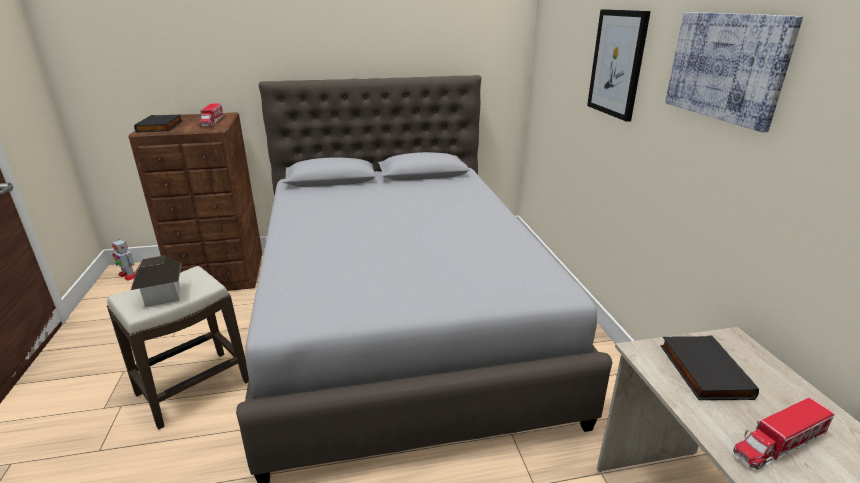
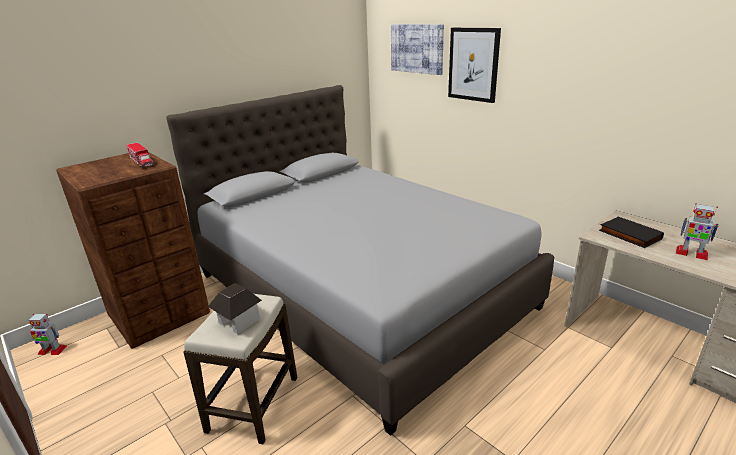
camera: 30 degrees left, 0 degrees up
(161, 126) = (96, 176): black book -> none
(725, 66) = (573, 60): picture -> picture (417, 48)
(778, 444) = (691, 253): toy truck -> toy robot

